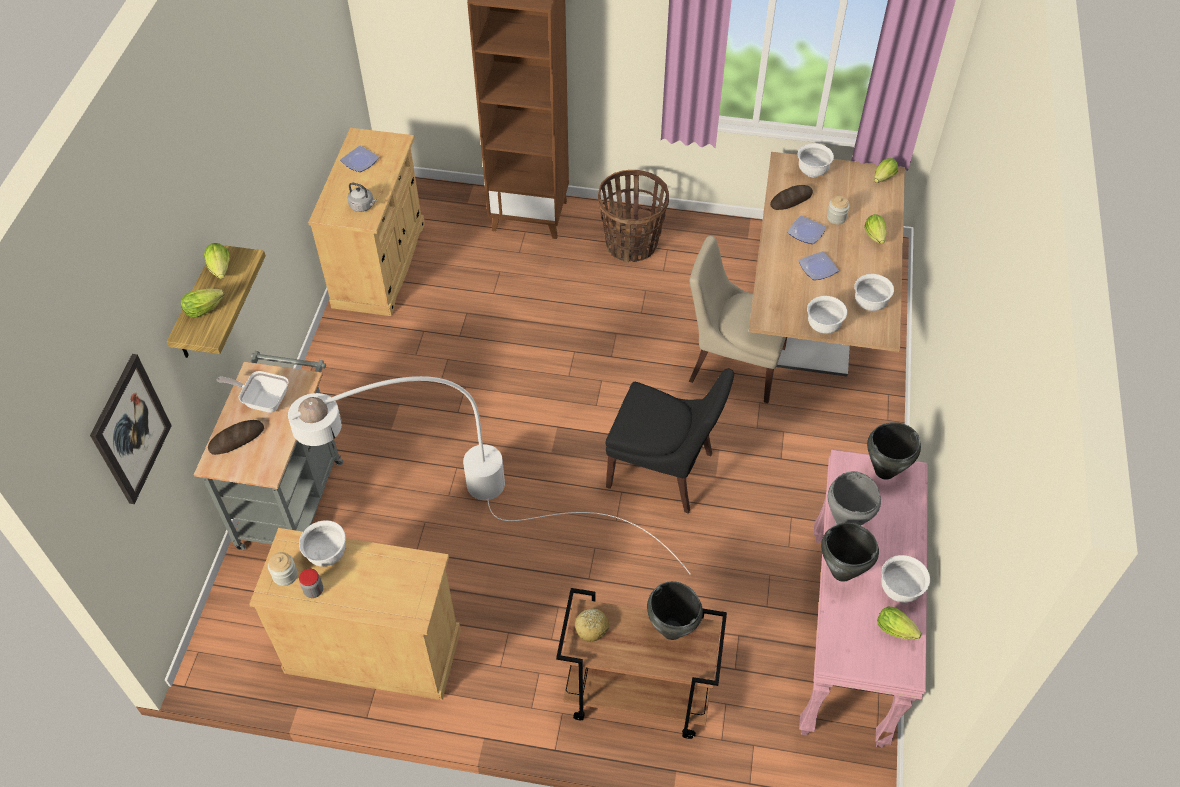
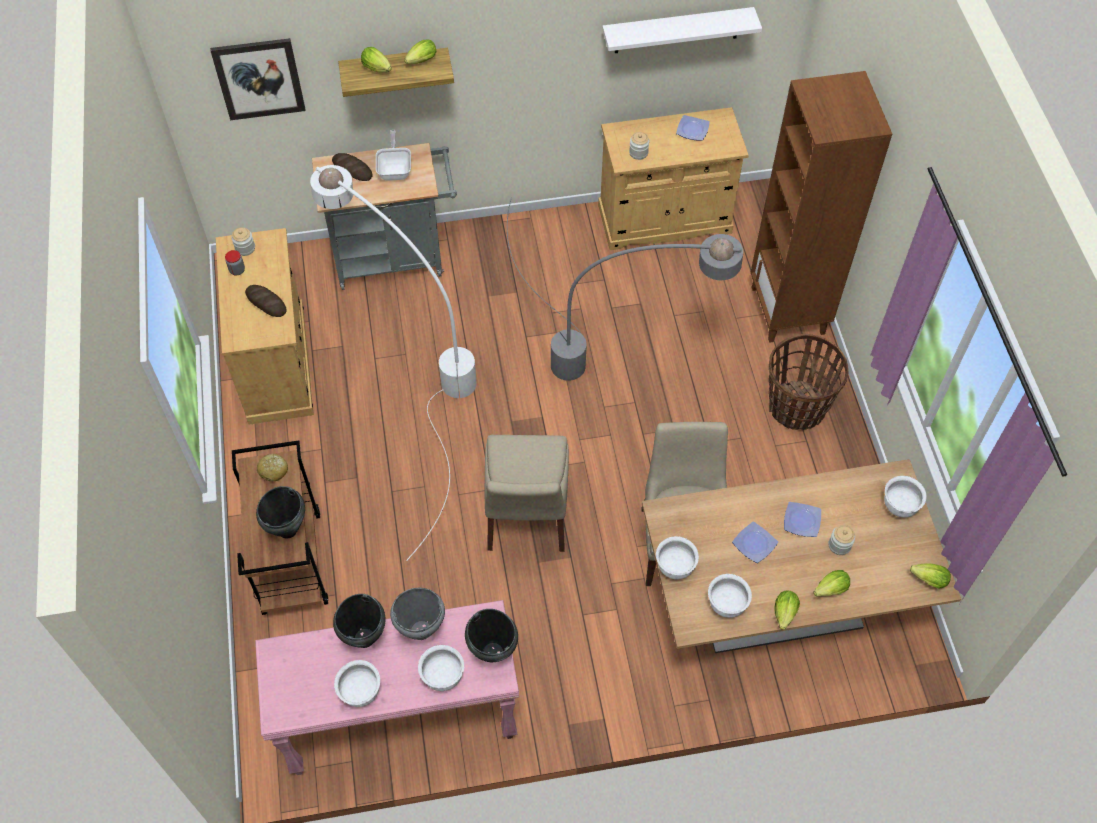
camera: 70 degrees right, 5 degrees up
(305, 83) = (677, 30): none -> white shelf
(327, 554) = (271, 266): white bowl -> white bowl (443, 676)
(363, 206) = (638, 153): grey kettle -> jar
(514, 352) = (612, 355): none -> grey floor lamp
(663, 471) = (526, 517): black chair -> beige chair
(791, 200) = (843, 495): bread -> bread (266, 302)
(897, 631) = (316, 698): lettuce -> lettuce (784, 615)

